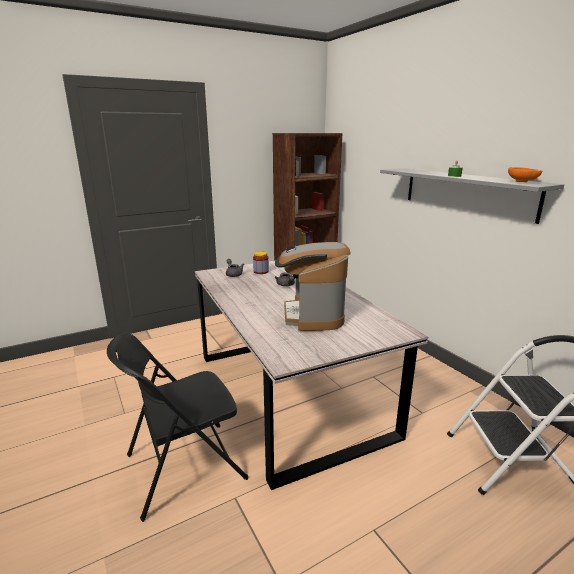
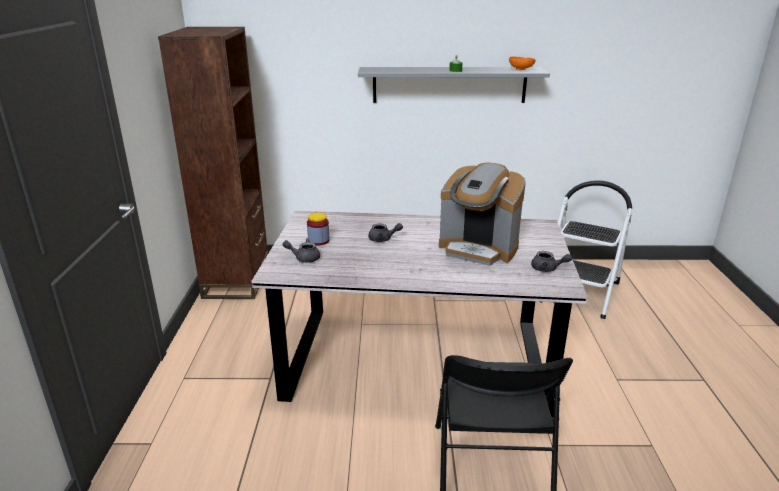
camera: 60 degrees left, 5 degrees up
(309, 349) = (547, 269): none -> grey teapot

